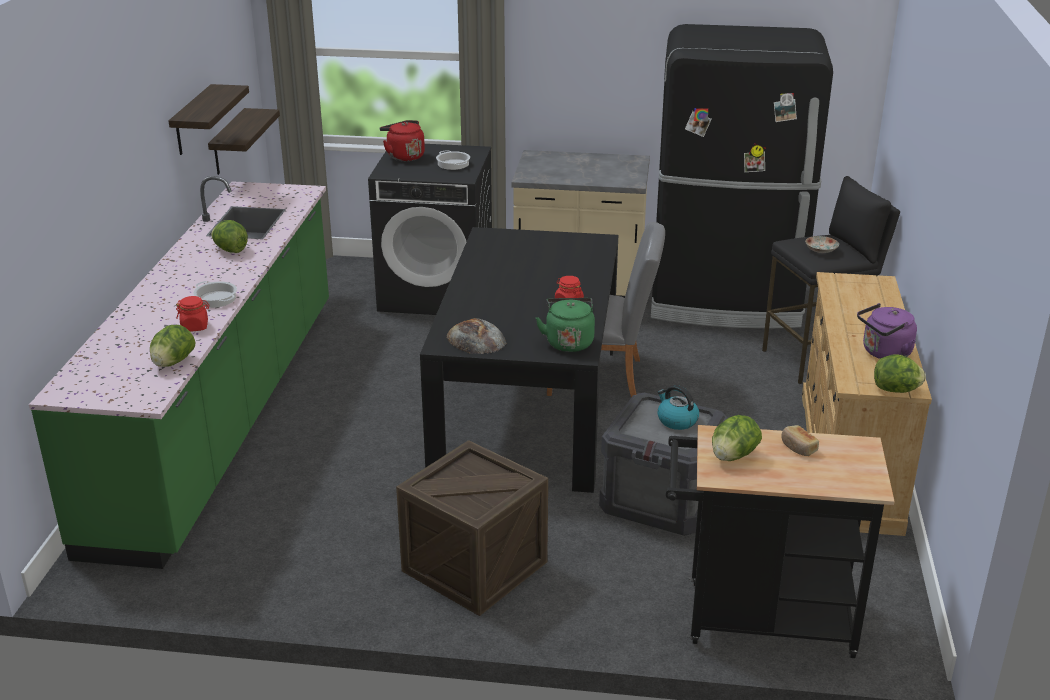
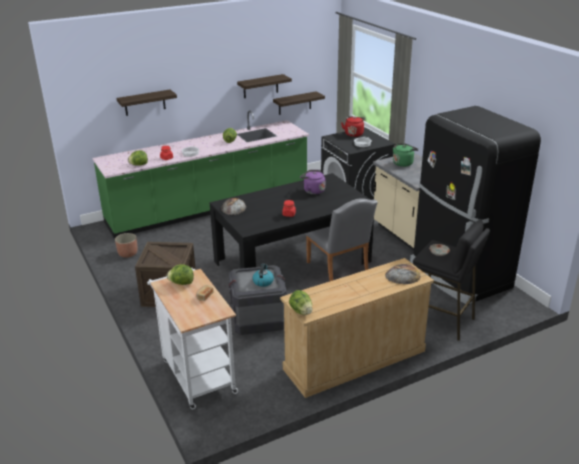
camera: 55 degrees right, 0 degrees up
(71, 221) = (144, 102): none -> shelf
(257, 570) = (128, 254): none -> planter
(568, 342) = (255, 225): green kettle -> green kettle (403, 163)
(757, 619) = (196, 373): black cart -> white cart
(864, 289) = (403, 275): none -> bread
(884, 353) = (336, 298): purple kettle -> purple kettle (312, 191)

